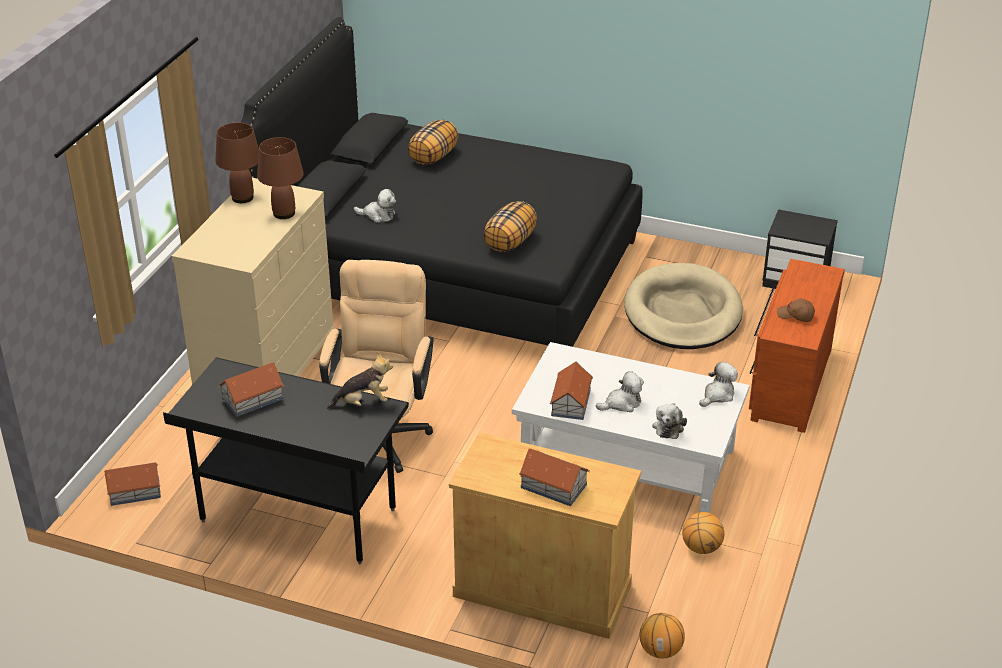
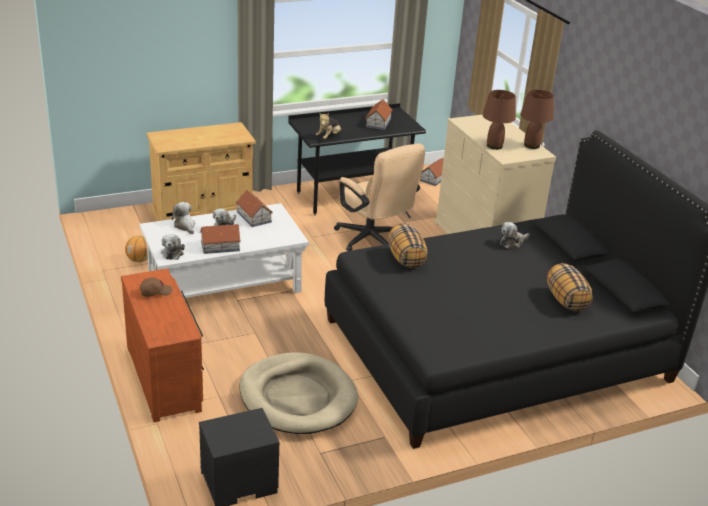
camera: 135 degrees right, 5 degrees down
(553, 485) = (193, 135): toy house -> toy house (220, 246)
(660, 650) = (122, 216): basketball -> none

